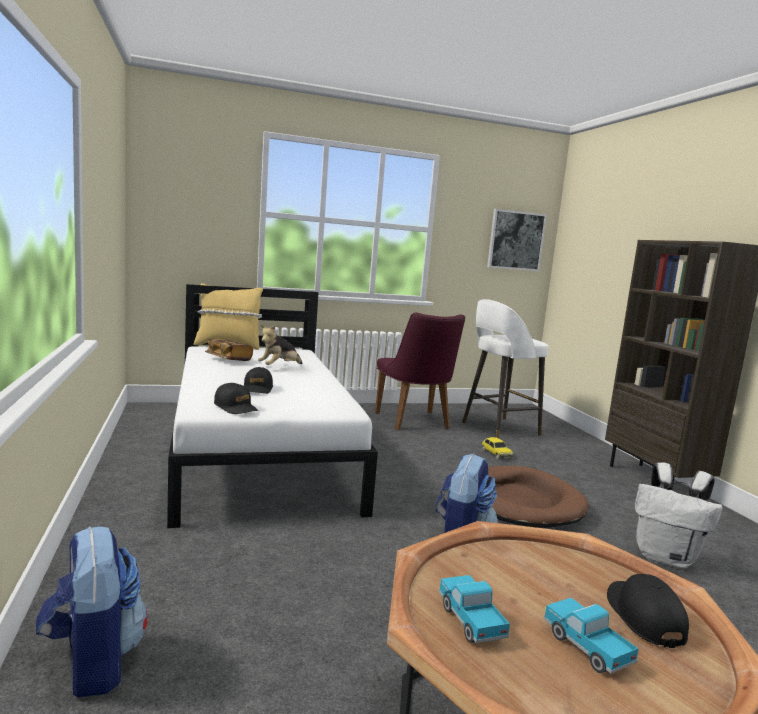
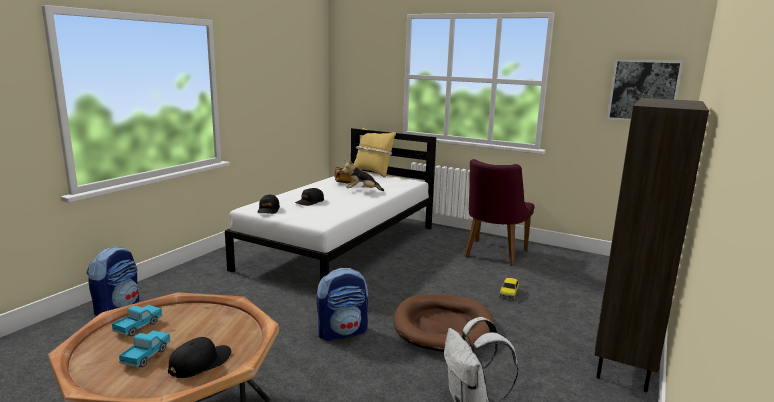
camera: 45 degrees right, 5 degrees up
(498, 429) = (562, 277): white stool -> none

